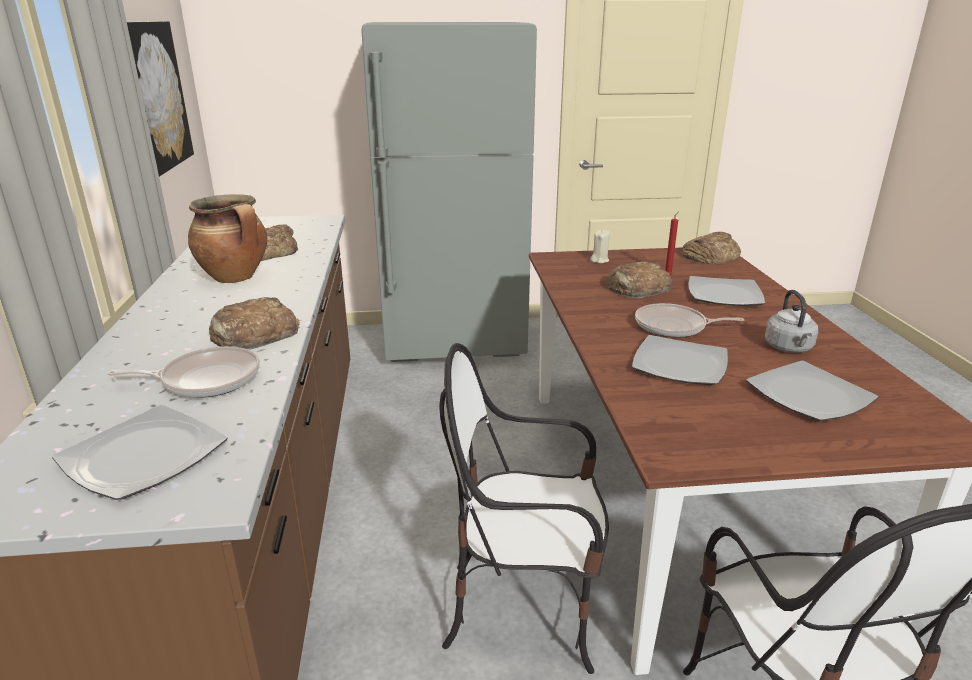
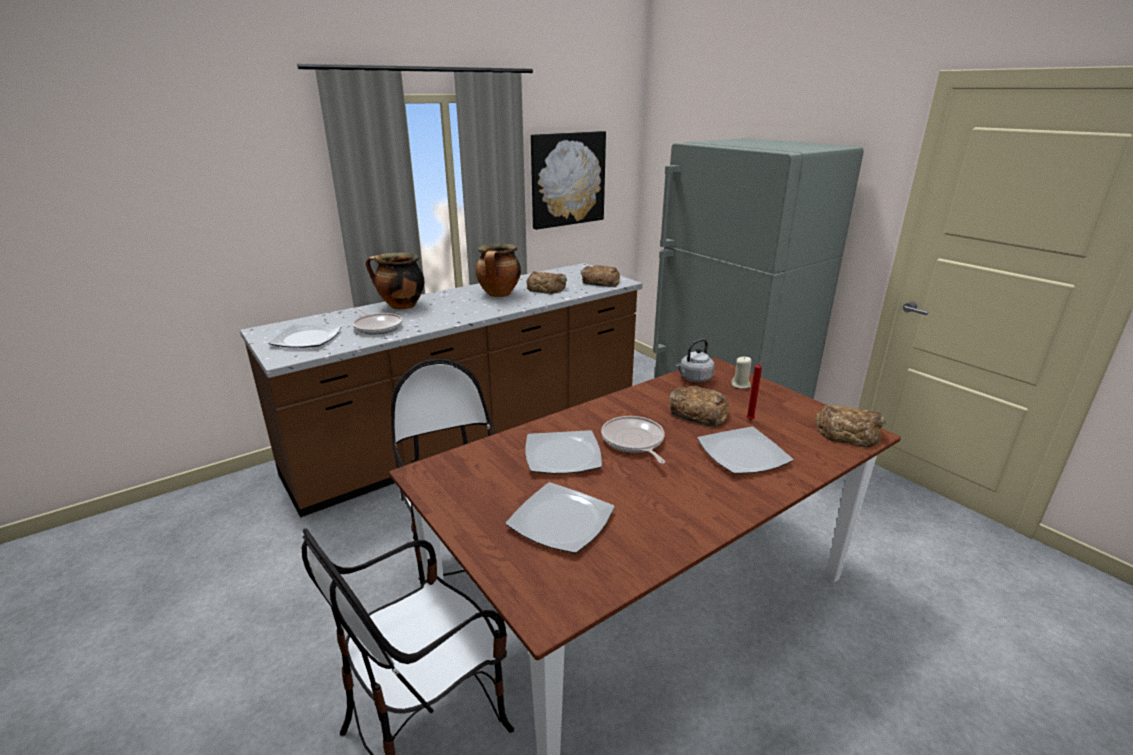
camera: 60 degrees right, 0 degrees up
(142, 346) = (401, 306): none -> cooking pot
(253, 335) = (431, 320): bread -> bread (600, 281)
(789, 348) = (651, 502): grey kettle -> grey kettle (694, 378)

